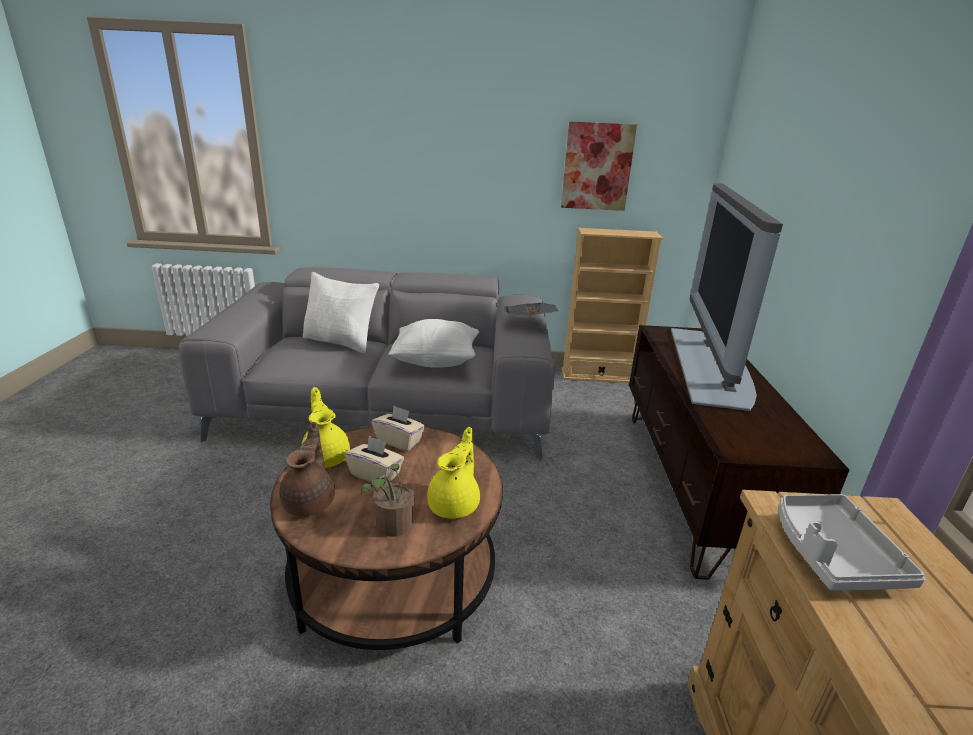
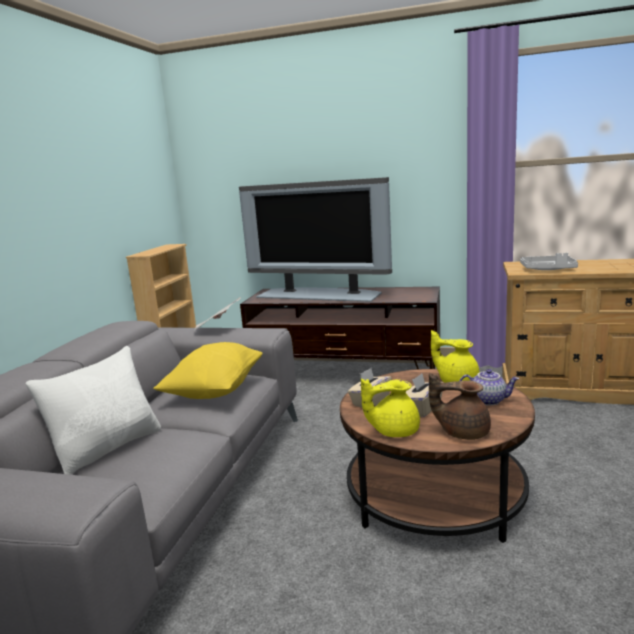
camera: 75 degrees left, 10 degrees down
(392, 527) = (488, 400): potted plant -> teapot
(436, 361) = (214, 391): white pillow -> yellow pillow
(597, 166) = (121, 197): picture -> none

